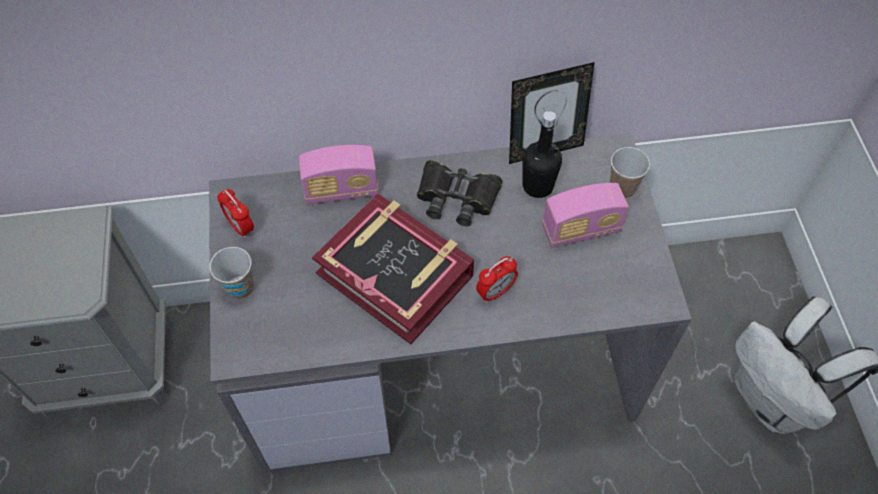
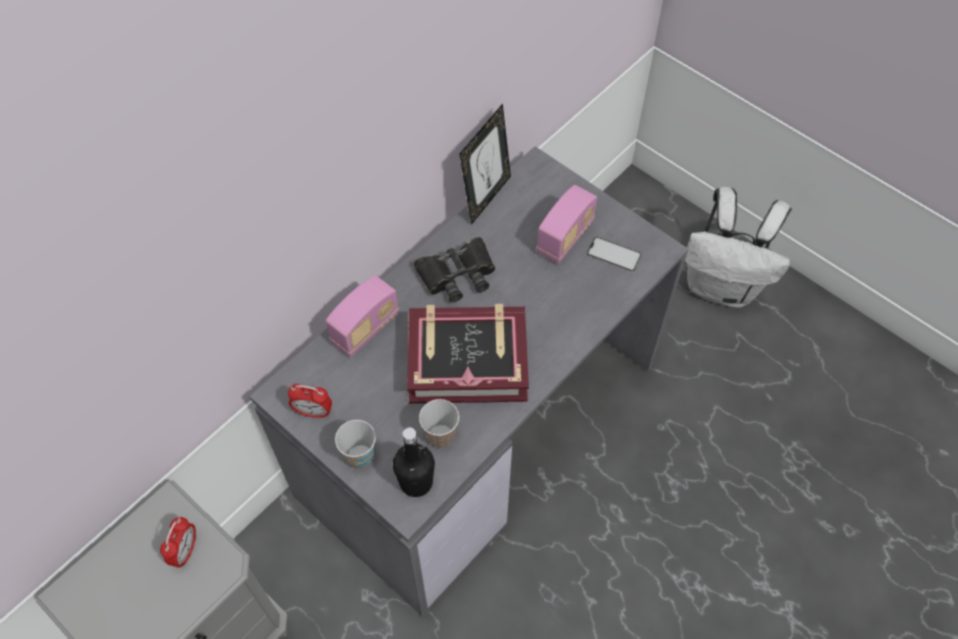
camera: 40 degrees left, 0 degrees up
(495, 292) = (549, 322): alarm clock -> alarm clock (185, 551)
(537, 186) = (507, 227): black bottle -> black bottle (416, 482)
(612, 274) = (613, 254): none -> phone
(622, 188) = (565, 189): cup -> cup (440, 436)

